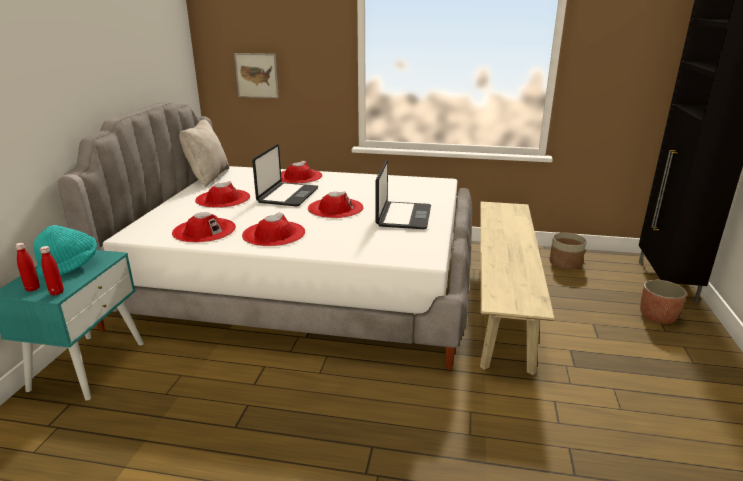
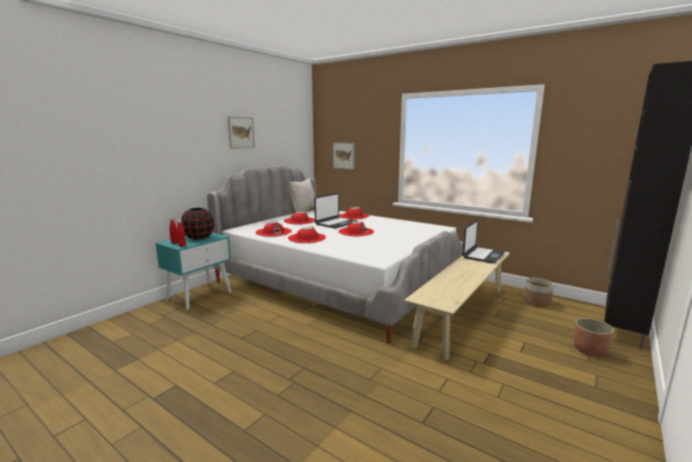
camera: 25 degrees right, 10 degrees down
(70, 266) = (199, 237): turquoise hat -> black vase
(89, 50) = (241, 132): none -> picture
(403, 216) = (392, 240): laptop -> laptop (482, 255)

